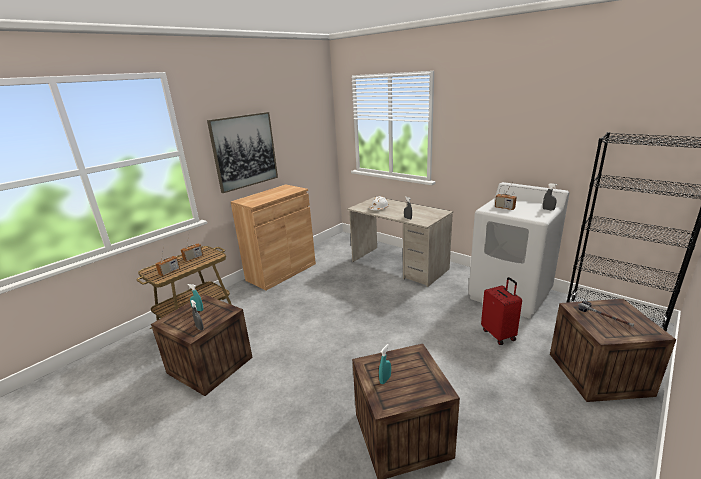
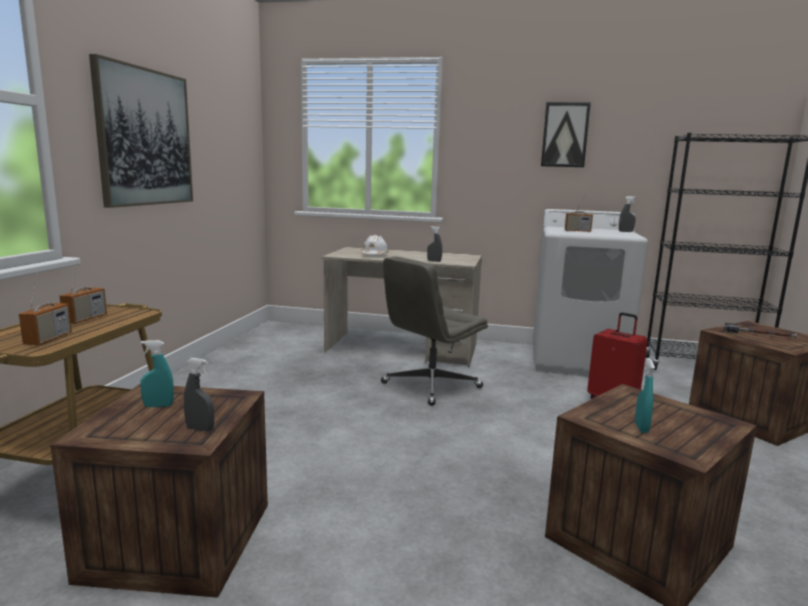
camera: 30 degrees left, 10 degrees down
(281, 272) = (204, 377): brown cabinet -> none
(390, 298) = (430, 386): none -> grey office chair
(518, 127) = (565, 135): none -> picture

